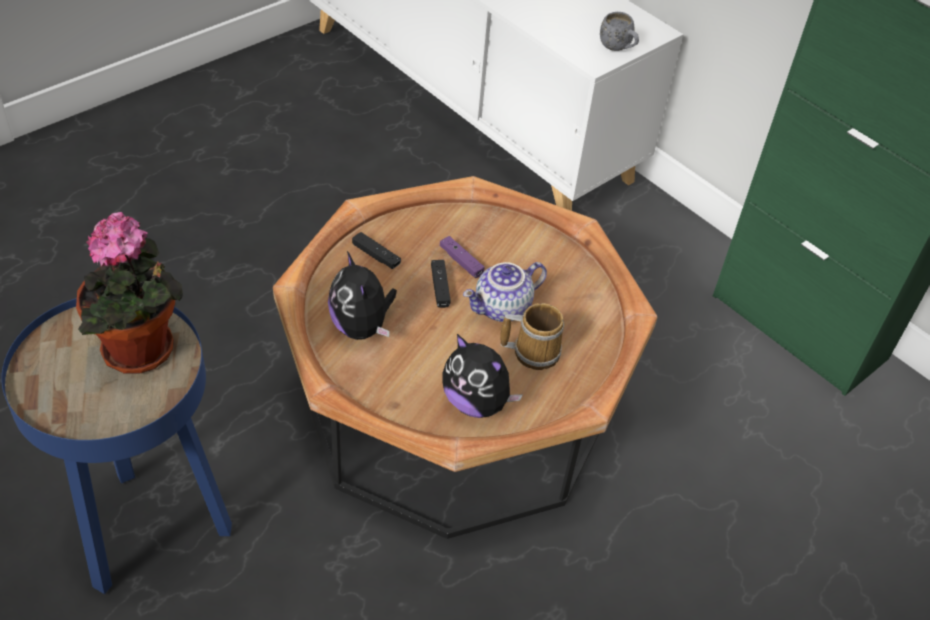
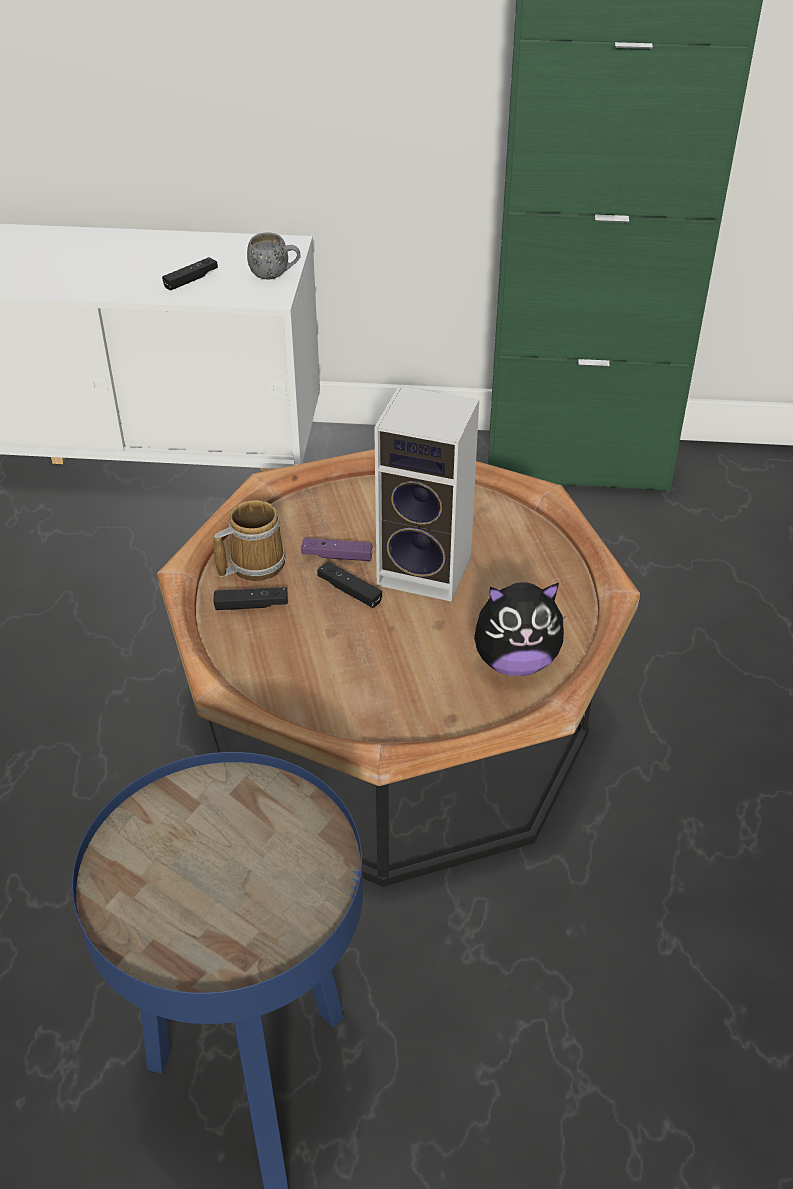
camera: 40 degrees left, 5 degrees down
(142, 353) = (239, 824): potted plant -> none
(362, 327) = (327, 676): plush toy -> none
(502, 309) = (428, 570): teapot -> speaker
(533, 351) = (500, 585): mug -> mug (253, 564)
(561, 22) = (191, 280): none -> black game controller

